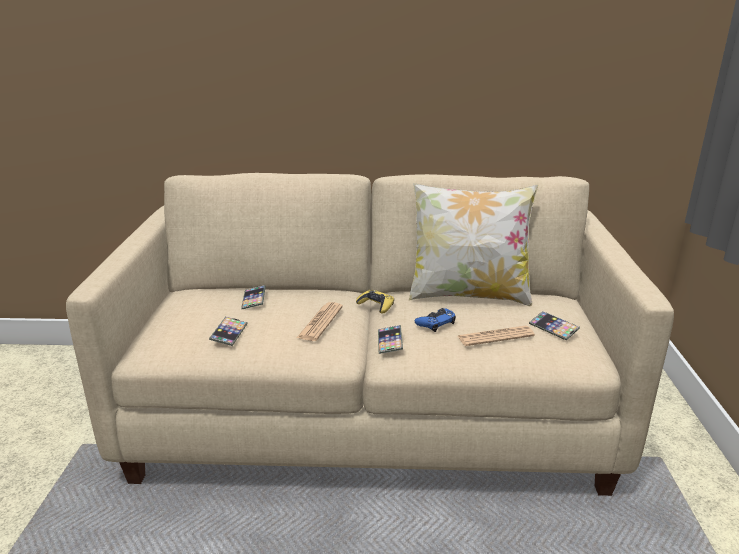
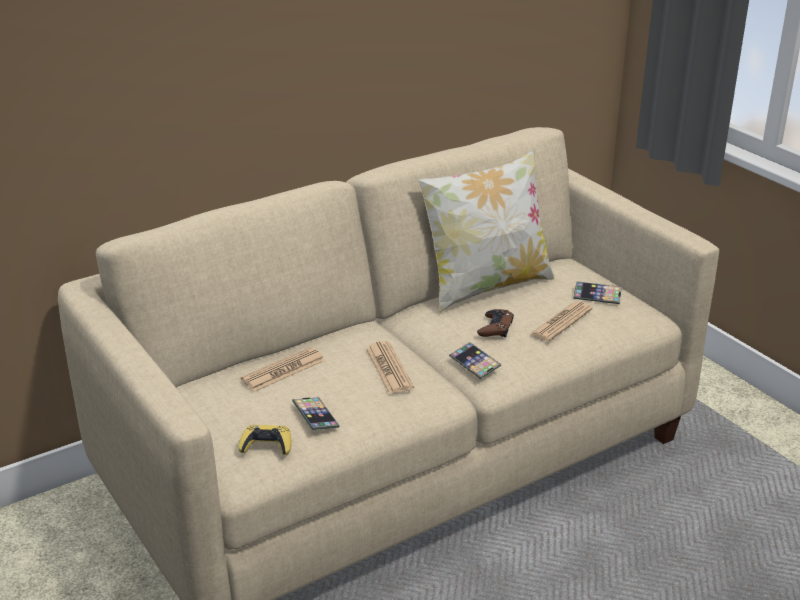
camera: 35 degrees left, 5 degrees up
(254, 300) = (283, 370): phone -> newspaper
(376, 305) = (411, 330): yellow game controller -> yellow game controller (266, 445)
(436, 323) = (495, 328): blue game controller -> brown game controller

